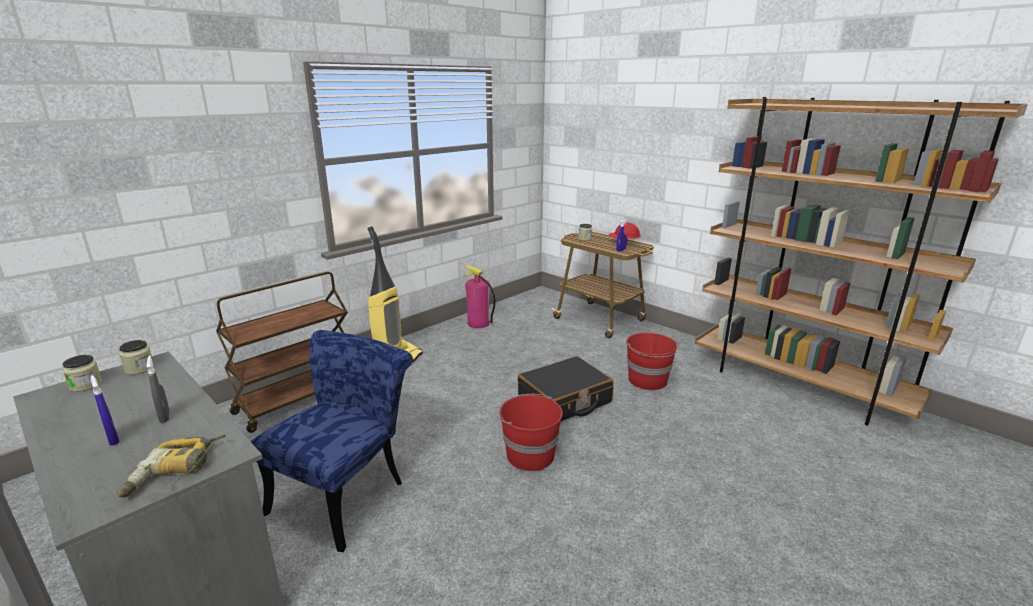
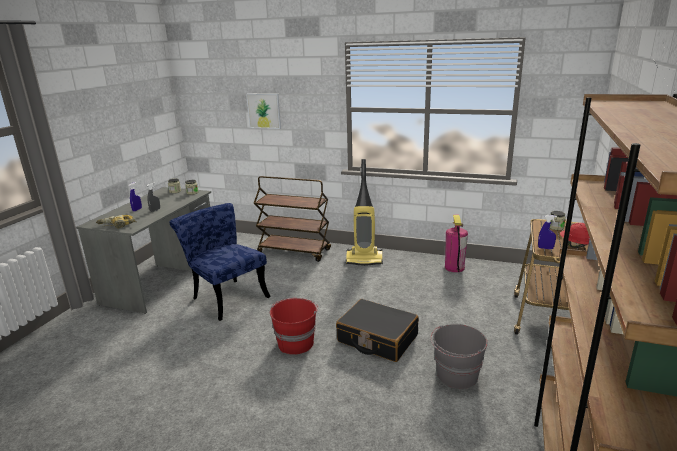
camera: 65 degrees right, 0 degrees up
(164, 184) = (264, 111): none -> picture
(346, 492) = (226, 296): blue chair -> blue chair turned 135 degrees counterclockwise
(648, 380) = (456, 375): red bucket -> grey bucket

